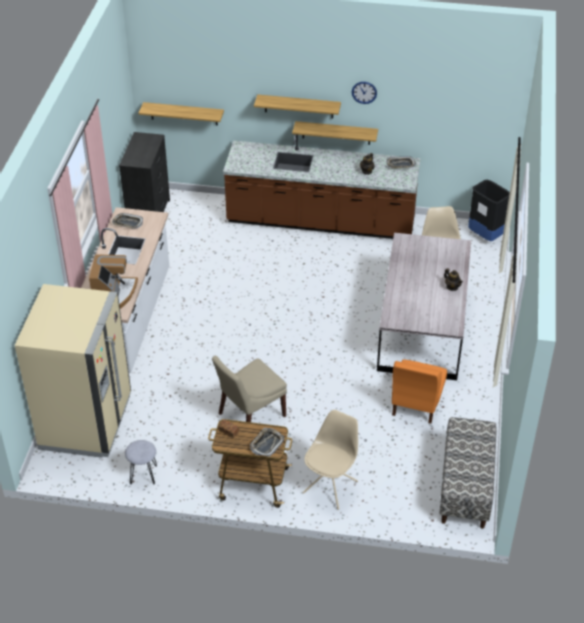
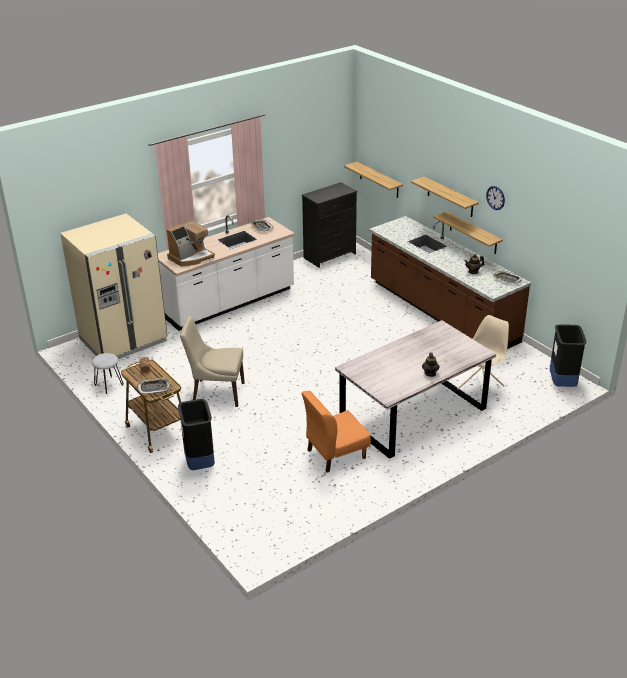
camera: 45 degrees right, 10 degrees down
(331, 486) = (200, 463): beige chair -> black trash can
(465, 487) = (287, 527): bench -> none

